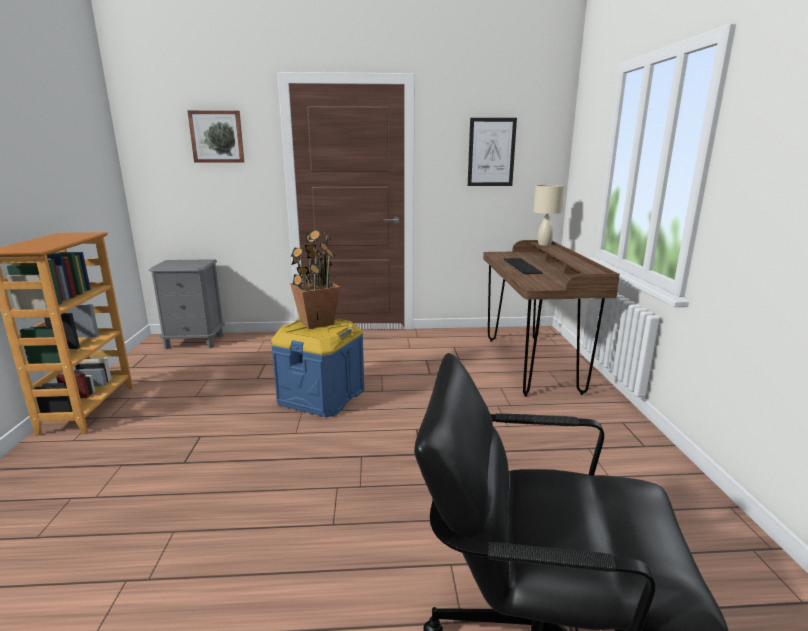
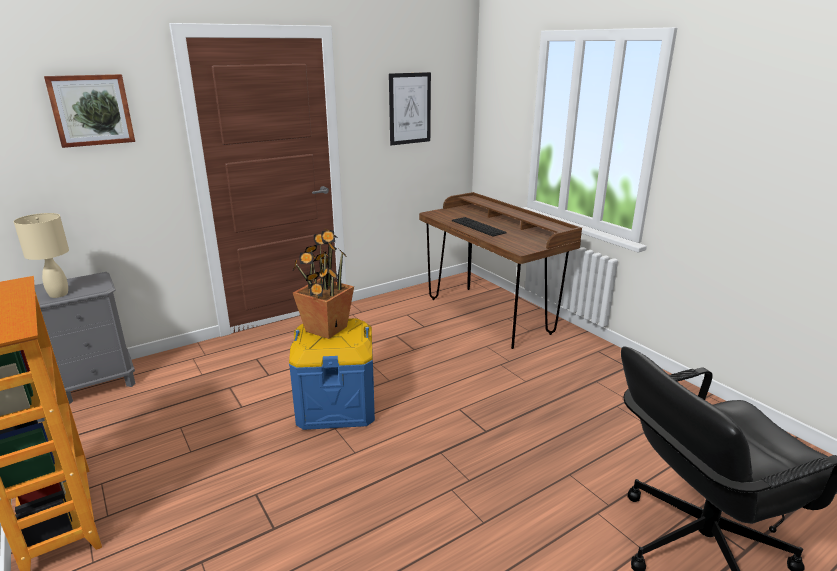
camera: 30 degrees left, 5 degrees up
(544, 244) = (475, 199): beige table lamp -> beige table lamp (58, 294)

